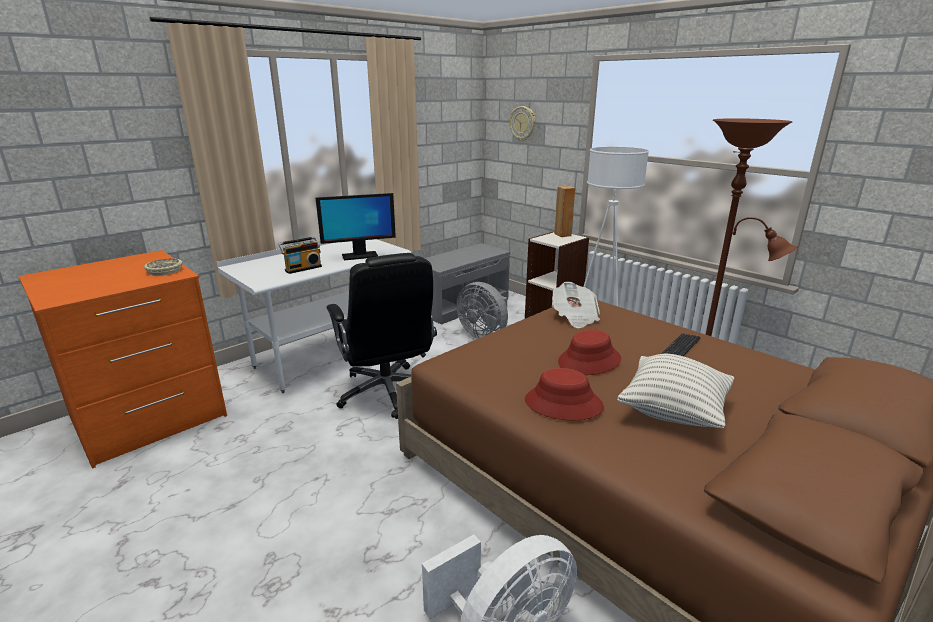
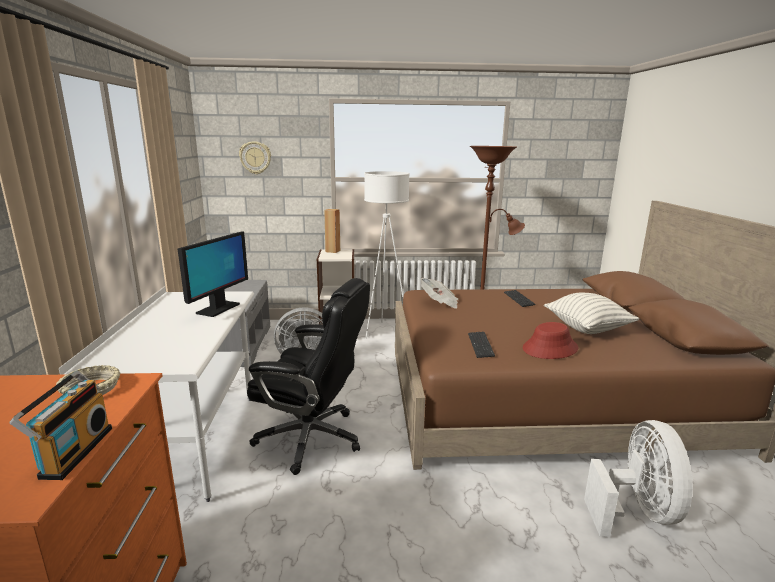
camera: 50 degrees left, 5 degrees down
(303, 268) = (190, 337): radio -> radio (73, 452)
(505, 367) = (480, 345): none -> keyboard
(589, 361) = (505, 322): red hat -> none

